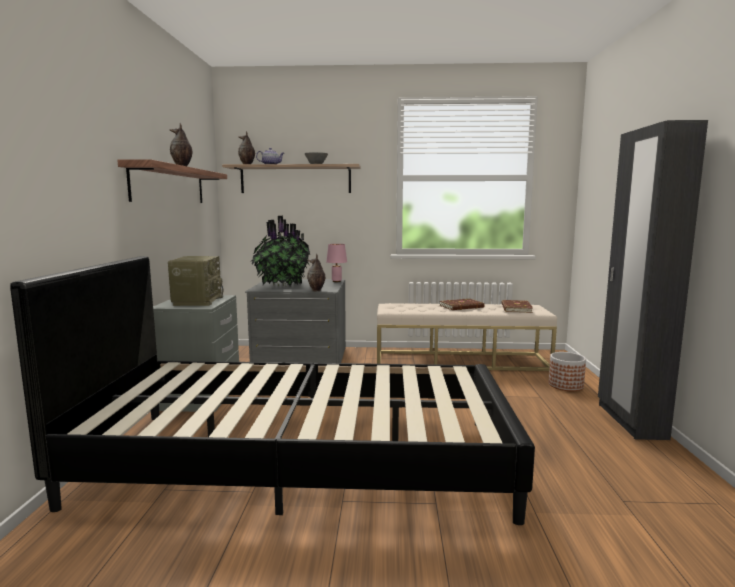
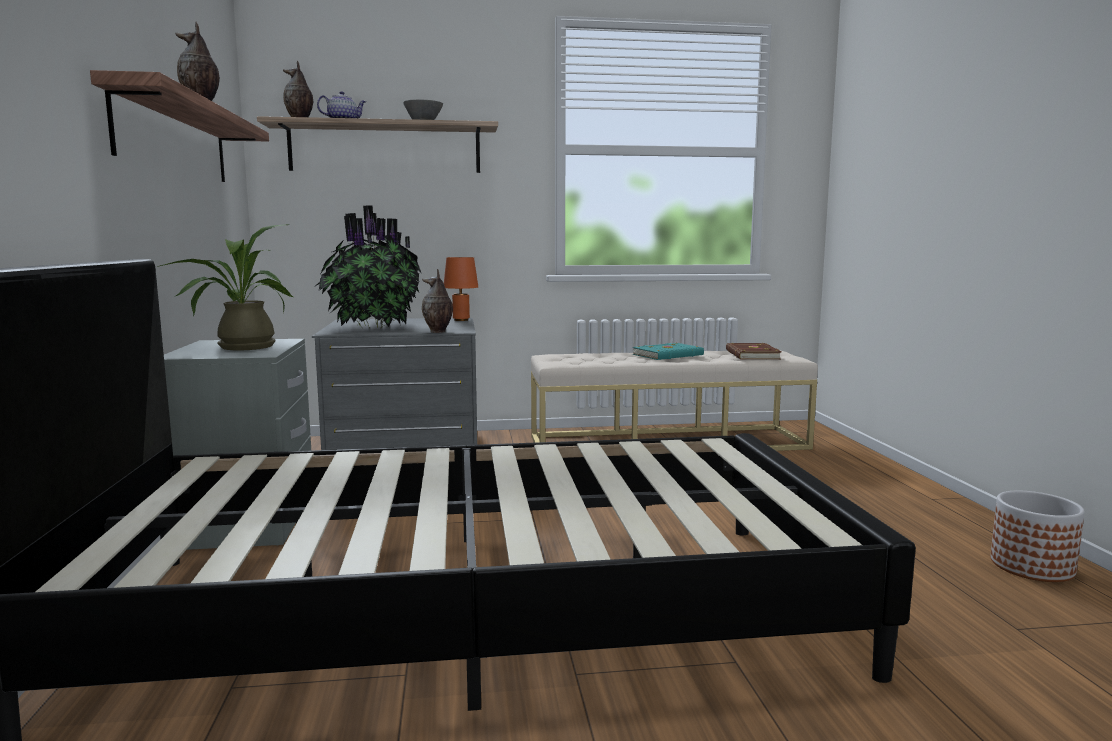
camera: 10 degrees left, 0 degrees up
(197, 301) = (239, 347): radio -> potted plant
(336, 281) = (460, 320): pink table lamp -> orange table lamp
(462, 307) = (669, 355): brown book -> turquoise book
(566, 385) = (842, 468): planter -> planter (1032, 566)
(630, 421) = (960, 512): black wardrobe -> none

